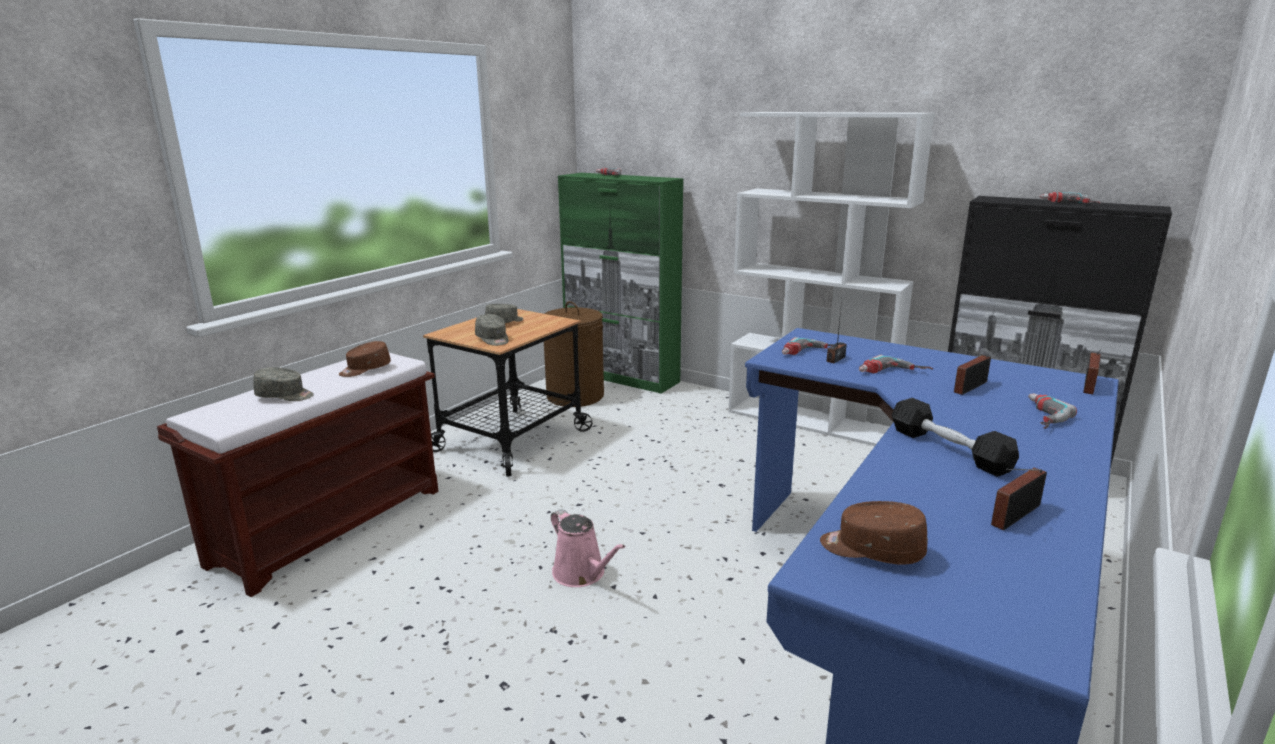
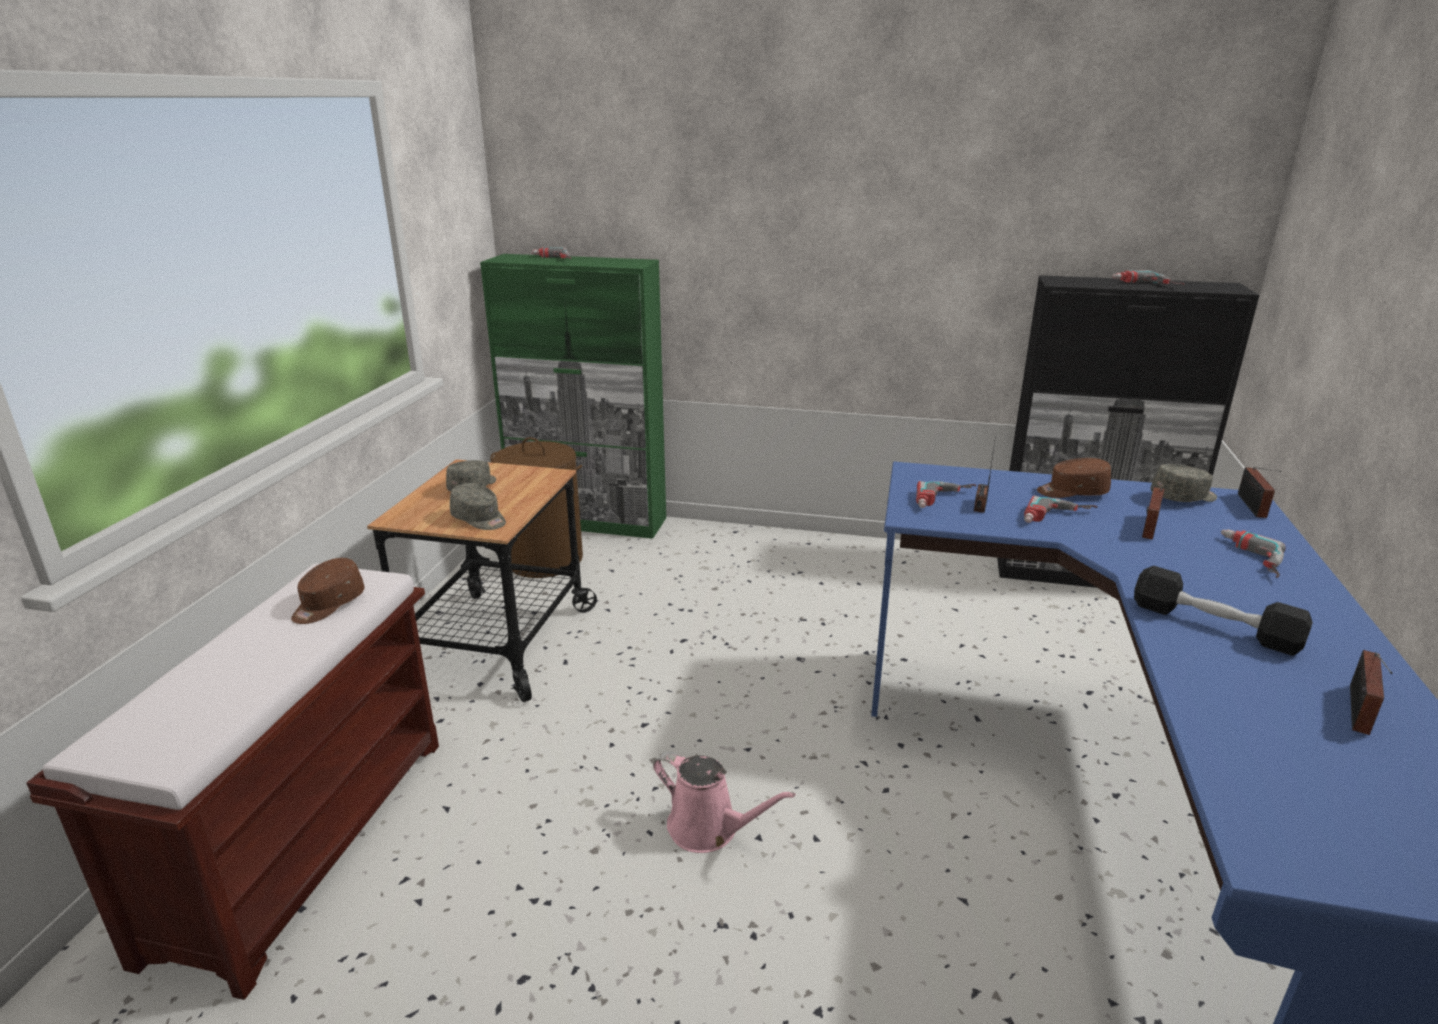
camera: 20 degrees left, 5 degrees up
(285, 396) = (233, 679): grey cap -> grey cap (1183, 497)
(810, 421) = (847, 550): white bookcase -> none
(871, 550) = (1281, 801): brown cap -> brown cap (1072, 492)

